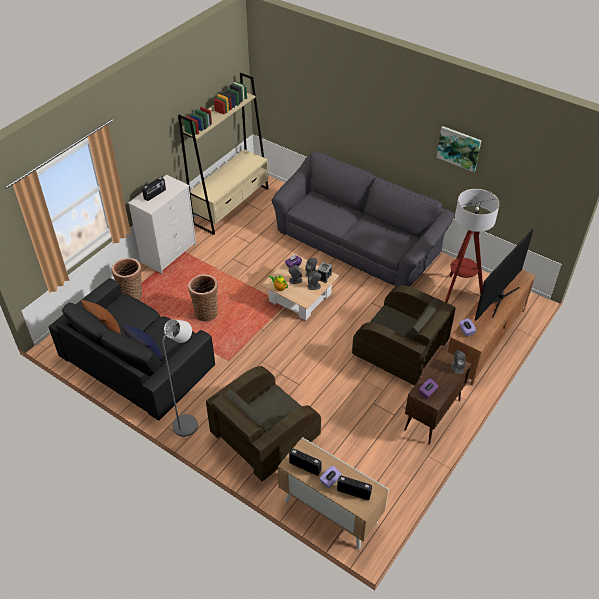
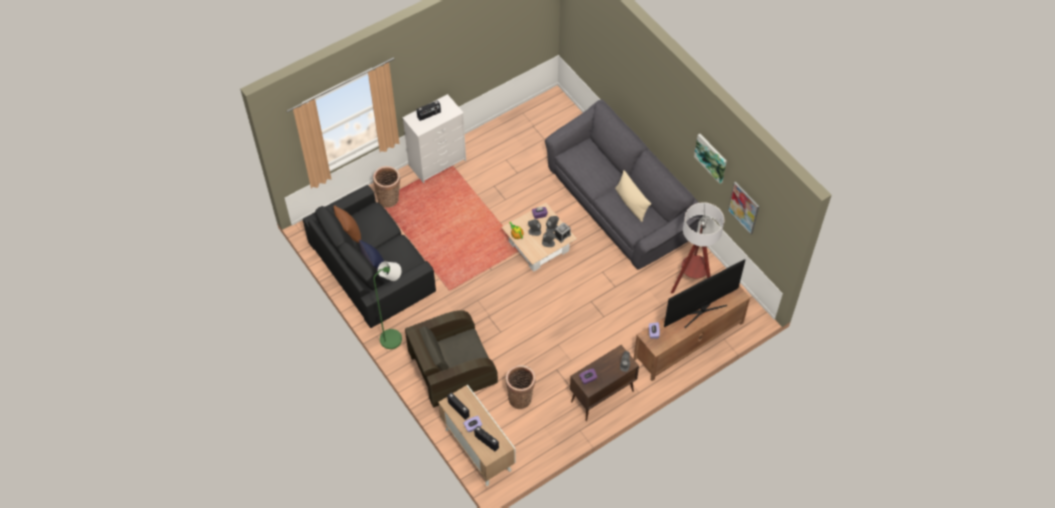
camera: 20 degrees right, 10 degrees up
(188, 422) = (394, 337): grey floor lamp -> green floor lamp
(206, 312) = (448, 236): basket -> basket (520, 397)
(231, 206) = (516, 124): beige bookcase -> none
(377, 231) = (631, 203): none -> beige pillow
(401, 350) = (605, 327): brown armchair -> none
(506, 186) = (744, 207): none -> picture

